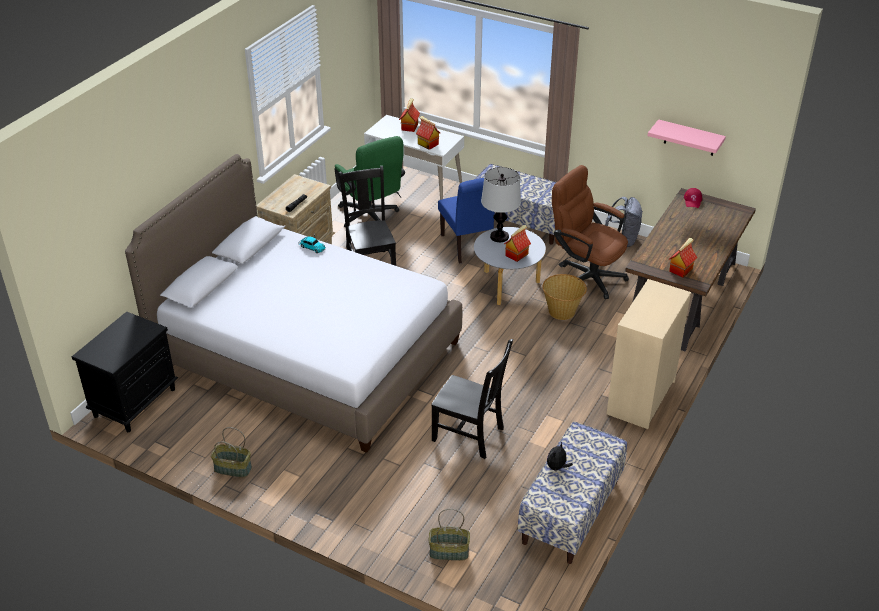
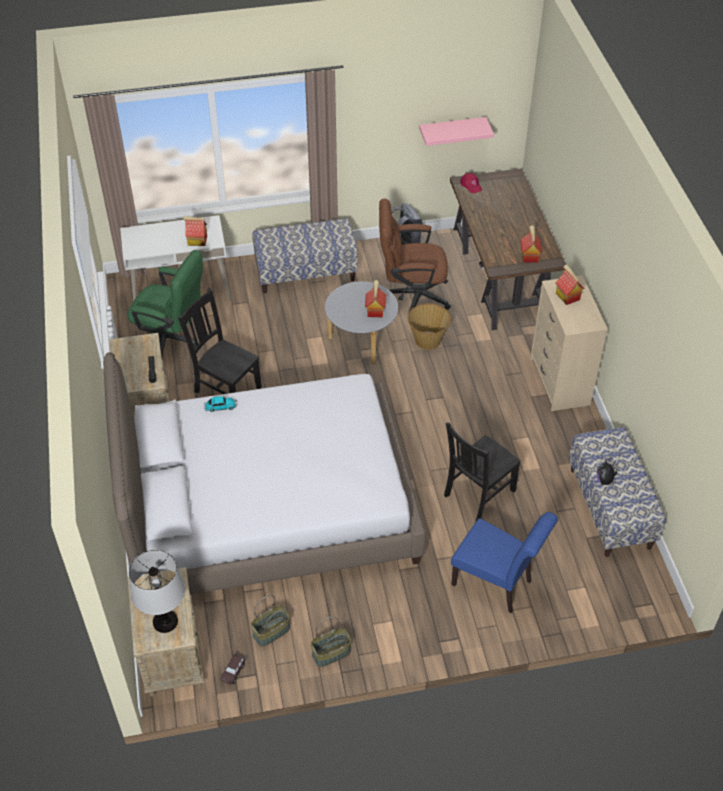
camera: 40 degrees left, 10 degrees up
(135, 402) = (172, 655): black nightstand -> beige nightstand
(158, 437) = (233, 671): none -> brown toy car
(409, 127) = (158, 230): toy house -> toy house (567, 296)
(448, 552) = (566, 601): basket -> basket (271, 632)
(468, 248) = (290, 323): blue chair -> blue chair (496, 584)
(470, 435) = (477, 494): black chair -> black chair turned 150 degrees clockwise
(499, 237) = (342, 301): table lamp -> table lamp (165, 622)

